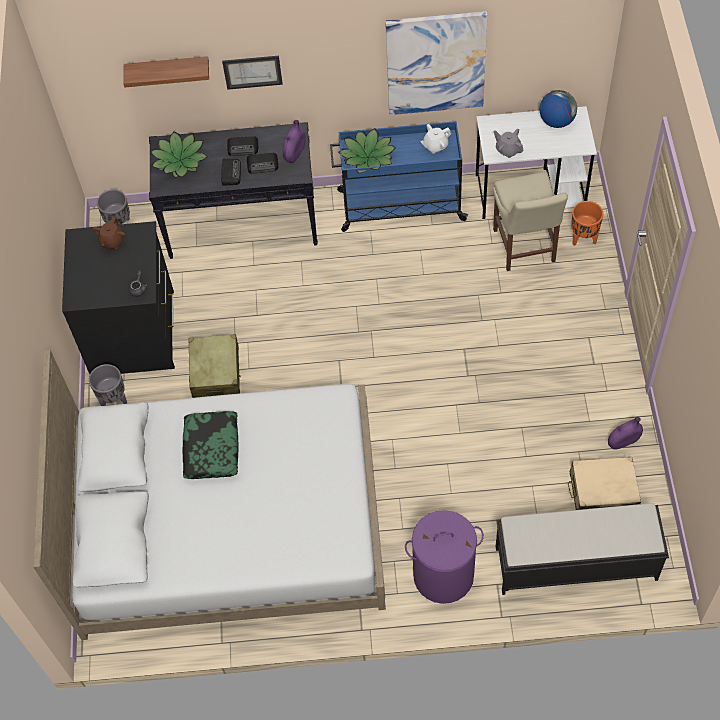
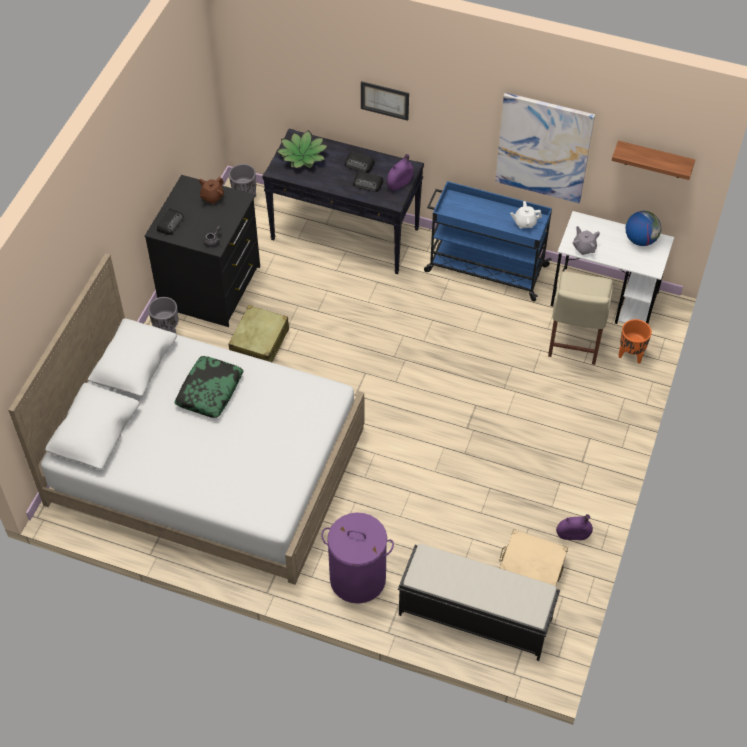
camera: 20 degrees right, 5 degrees down
(168, 70) = (315, 74): shelf -> shelf (654, 160)
(231, 173) = (338, 180): radio -> radio (170, 223)
(368, 157) = (462, 211): potted plant -> none

